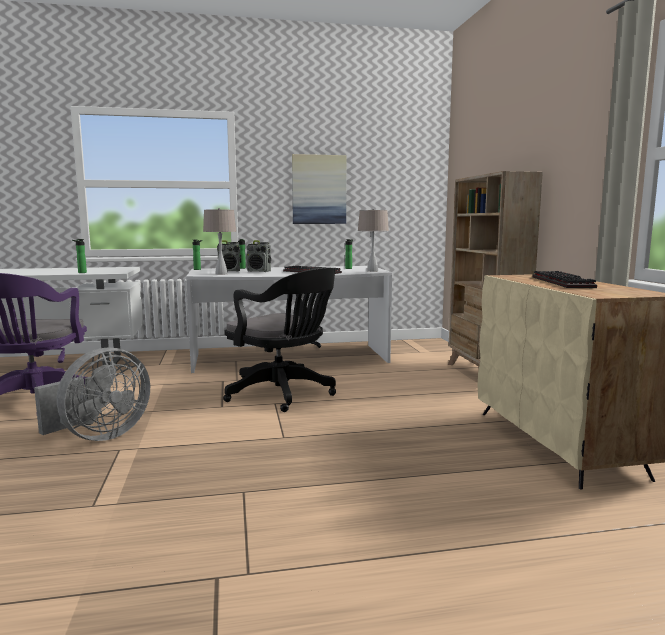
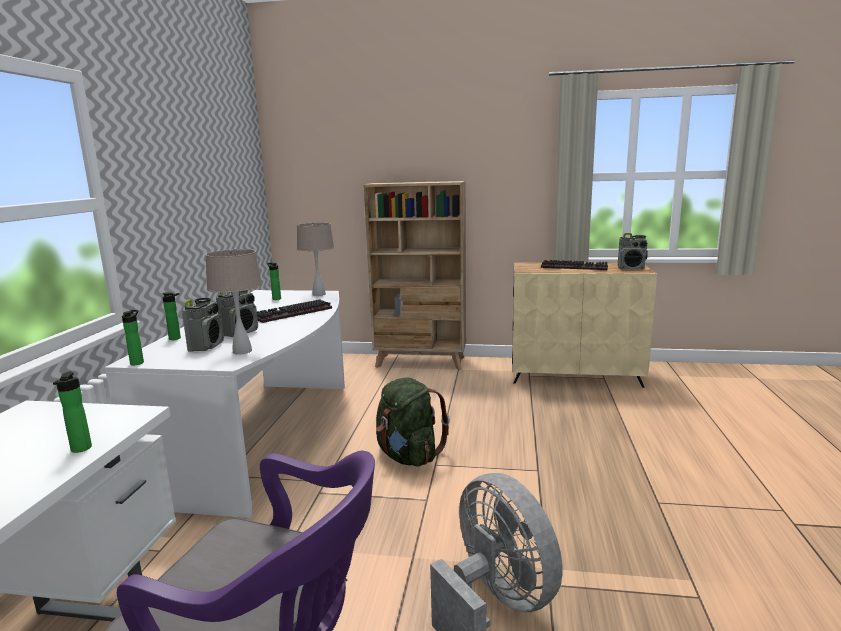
camera: 70 degrees left, 5 degrees up
(283, 394) = (408, 456): black office chair -> green backpack
(319, 189) = (185, 200): picture -> none
(605, 293) = (631, 269): none -> radio

